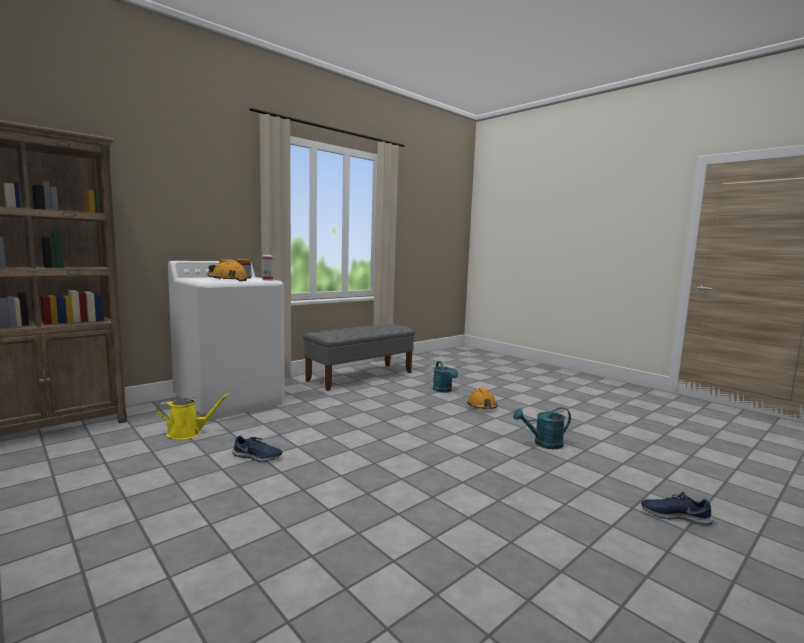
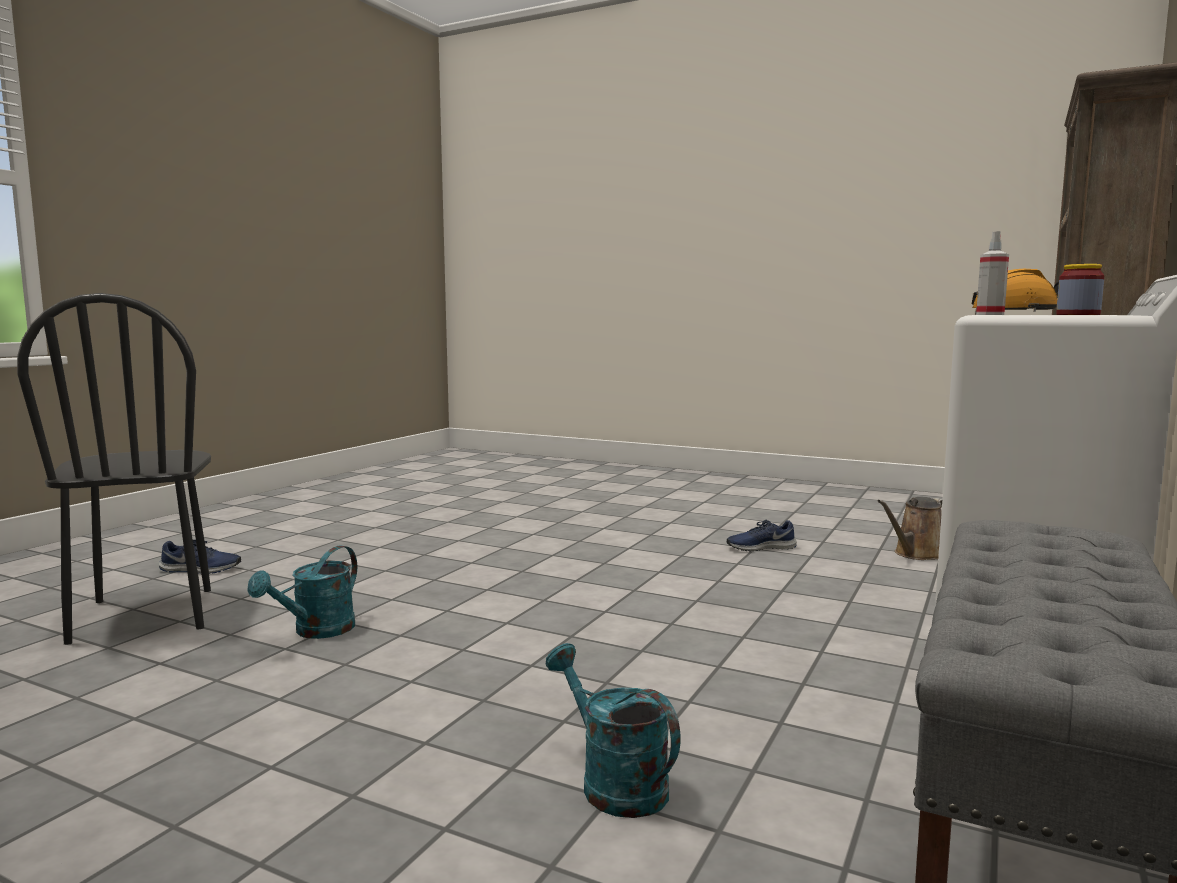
camera: 160 degrees right, 0 degrees up
(188, 433) = (917, 554): yellow watering can -> brown watering can
(482, 406) = (449, 720): orange hard hat -> none
(543, 444) = (316, 631): turquoise watering can -> turquoise watering can turned 150 degrees clockwise
(649, 471) = (145, 615): none -> black chair

